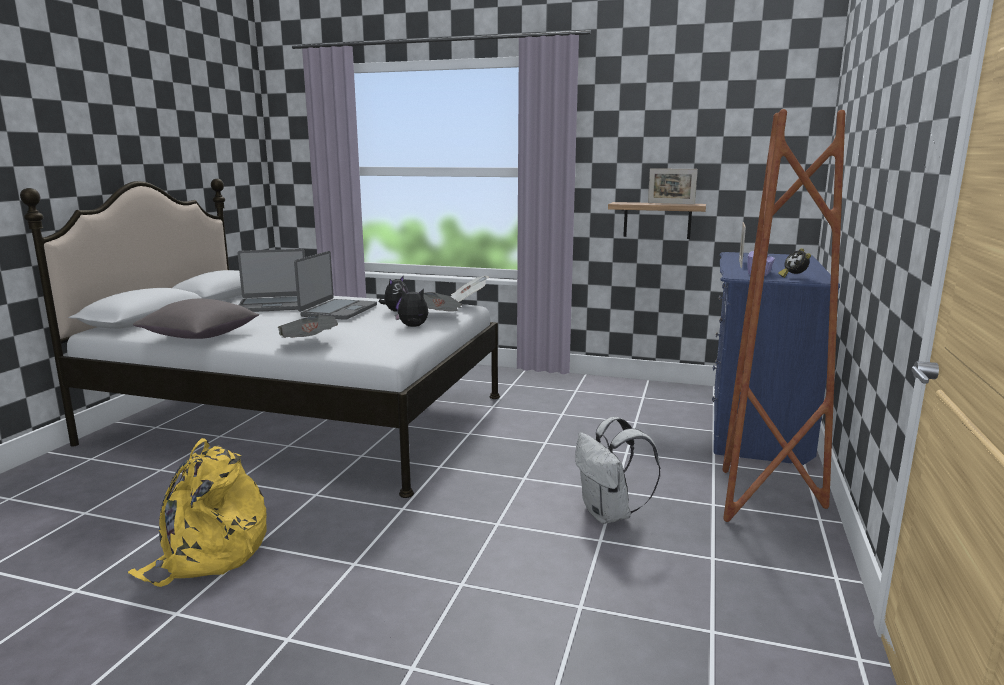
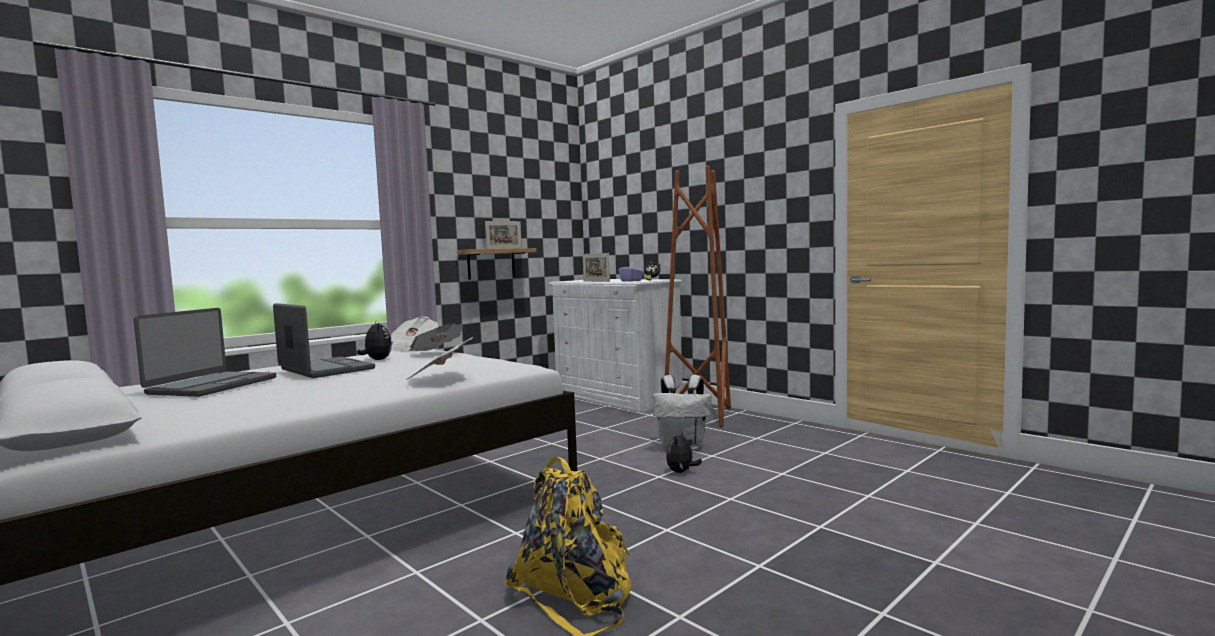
camera: 60 degrees left, 10 degrees down
(200, 337) = (283, 409): grey pillow -> none
(413, 327) = (453, 359): plush toy -> plush toy (681, 472)
(755, 426) = (616, 397): blue dresser -> white dresser

